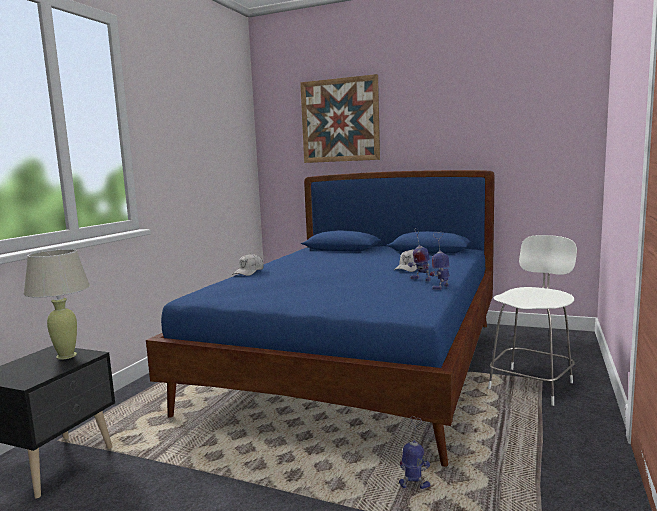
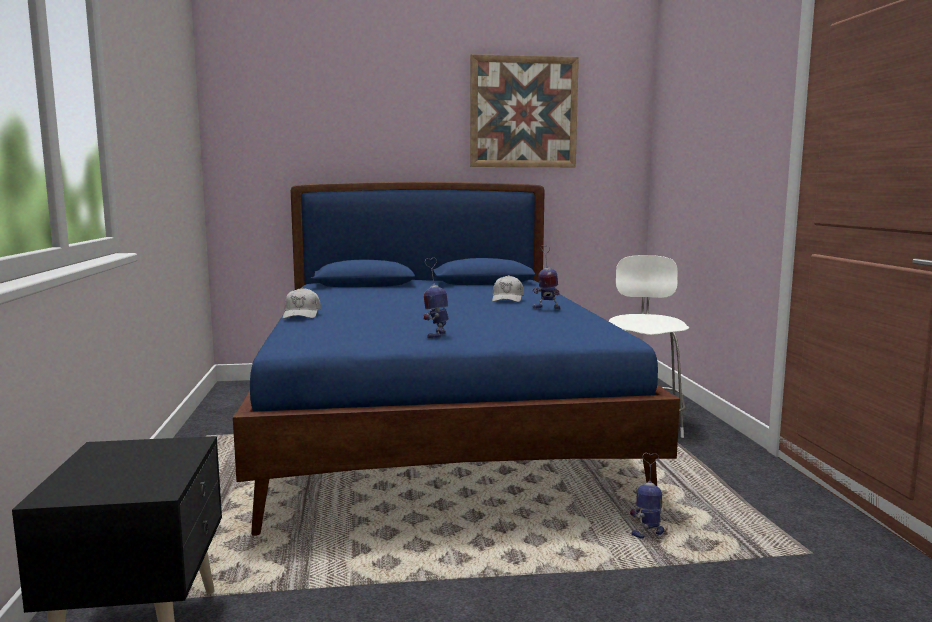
camera: 30 degrees left, 0 degrees up
(66, 356) = (151, 450): beige table lamp -> none
(340, 120) = (339, 108): picture -> picture (523, 112)
(441, 287) = (584, 314): toy robot -> toy robot (436, 335)

